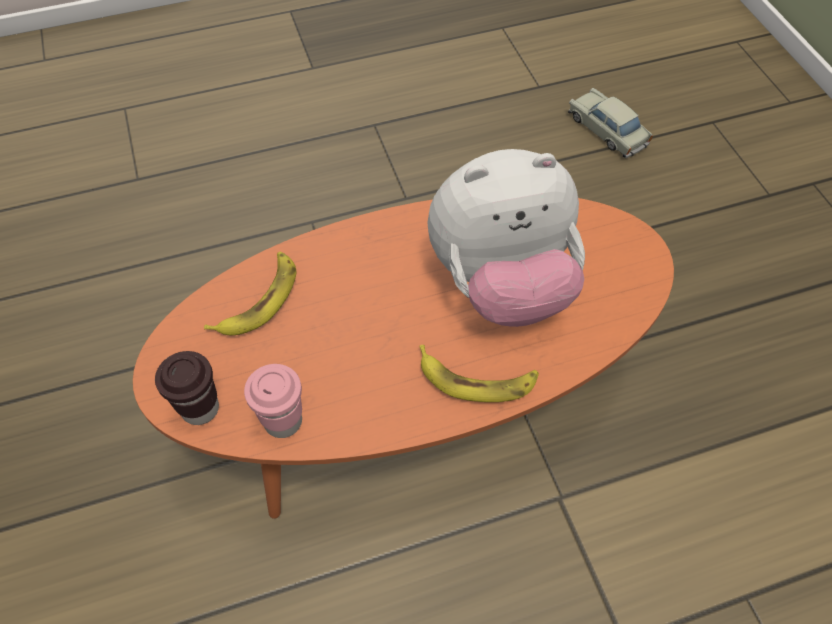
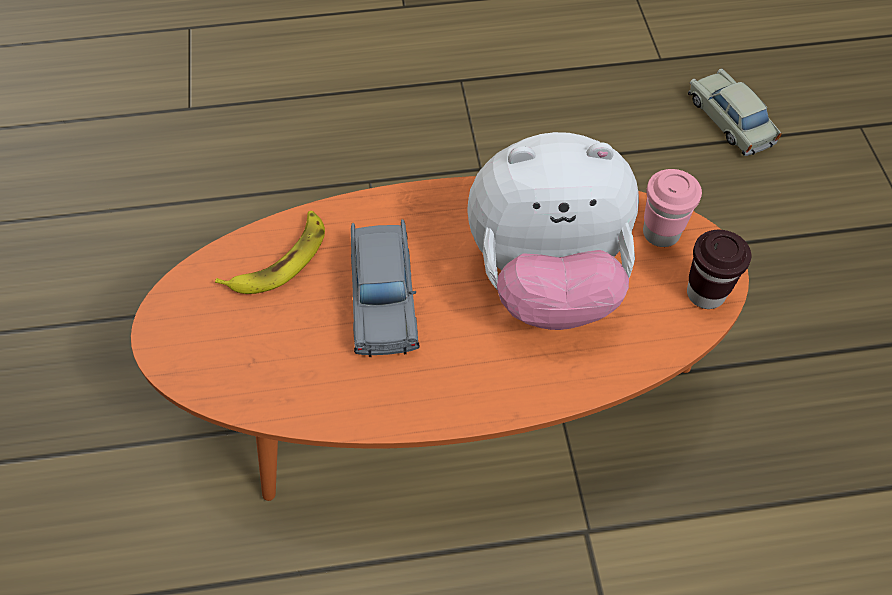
camera: 10 degrees right, 0 degrees up
(200, 408) = (195, 366): brown cup -> brown cup (705, 294)
(283, 421) = (279, 393): pink cup -> pink cup (661, 233)
(360, 319) = (384, 297): none -> grey toy car
(477, 379) = (497, 380): banana -> none

